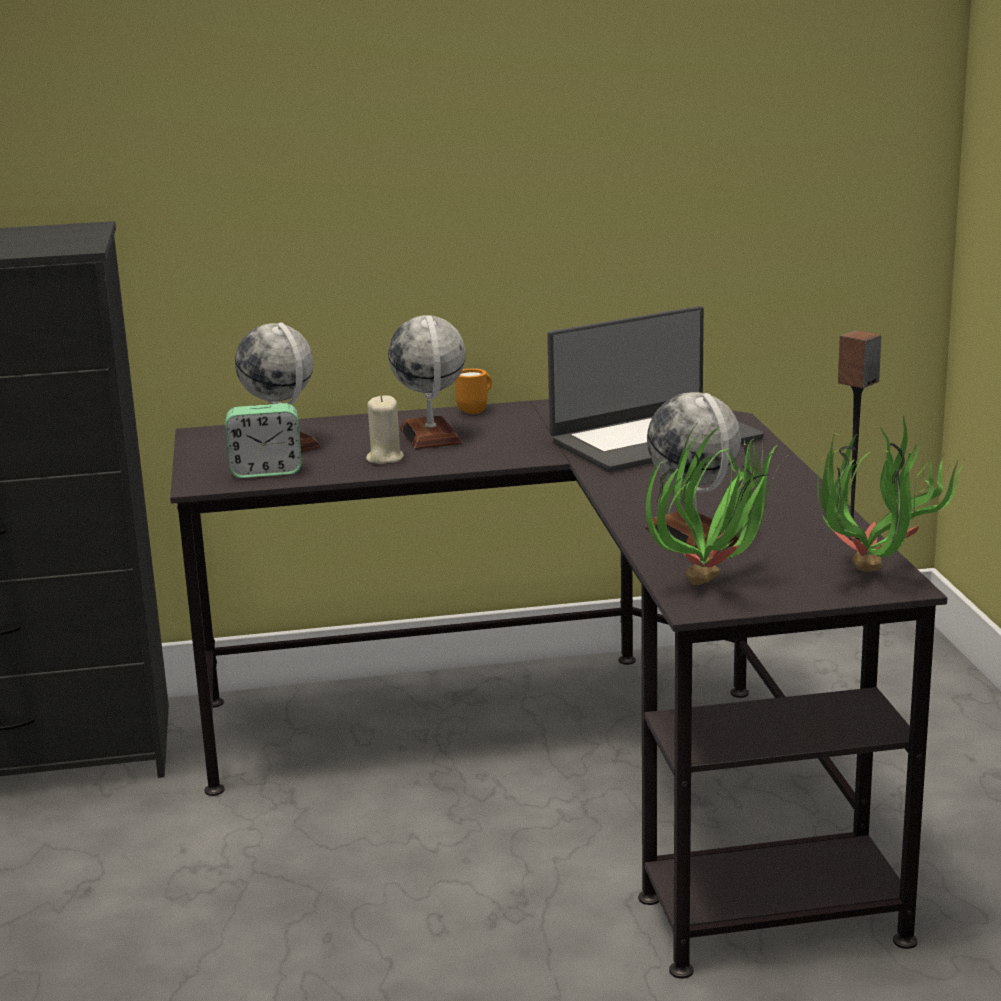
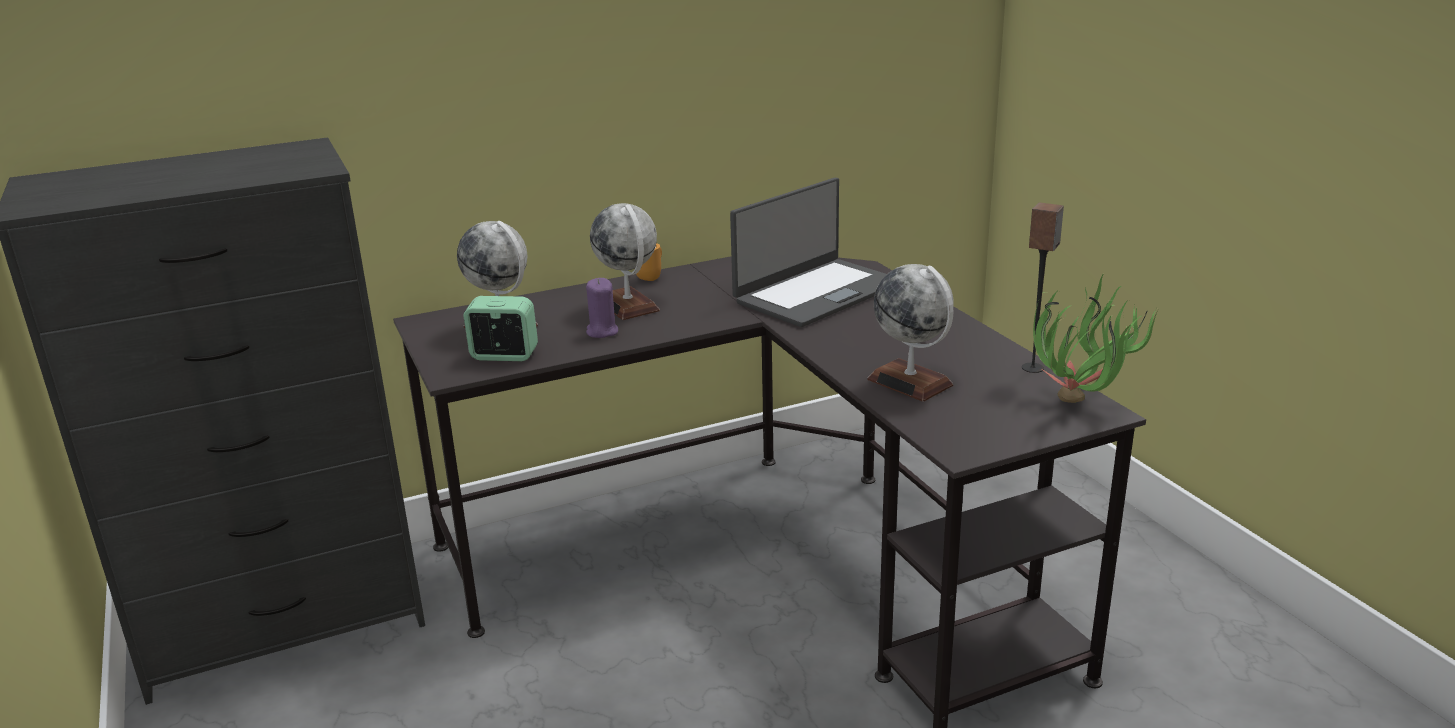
camera: 15 degrees left, 5 degrees up
(266, 472) = (504, 355): alarm clock -> alarm clock turned 150 degrees counterclockwise
(384, 458) = (602, 332): beige candle -> purple candle
(720, 583) = (963, 427): potted plant -> none

